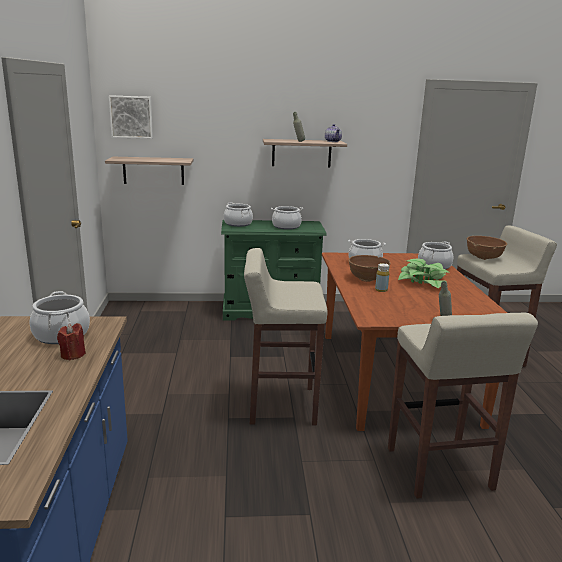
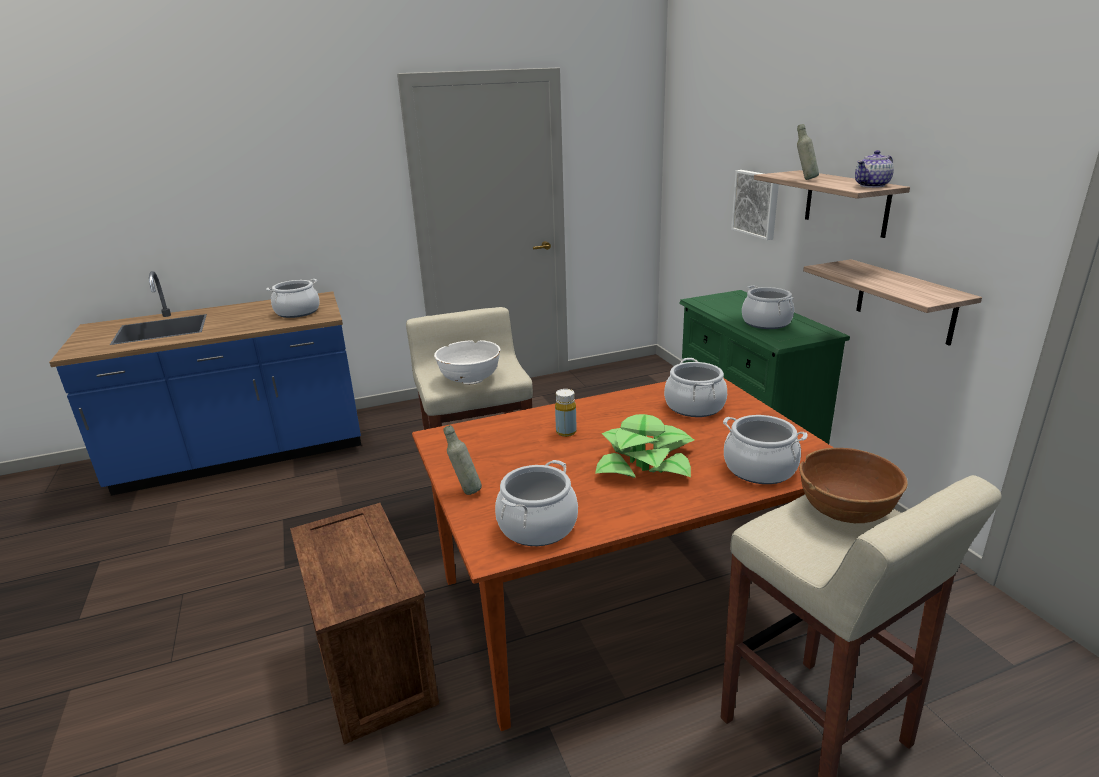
camera: 75 degrees right, 5 degrees up
(73, 355) = (259, 323): red candle -> none
(131, 117) = (686, 128): picture -> picture (757, 203)
(153, 170) = (696, 203): shelf -> shelf (905, 301)
(238, 224) = (731, 299): cooking pot -> cooking pot (537, 526)
(305, 294) = (470, 379): none -> white bowl
(367, 279) = (612, 417): brown bowl -> none
(439, 470) = (372, 668): beige stool -> crate

